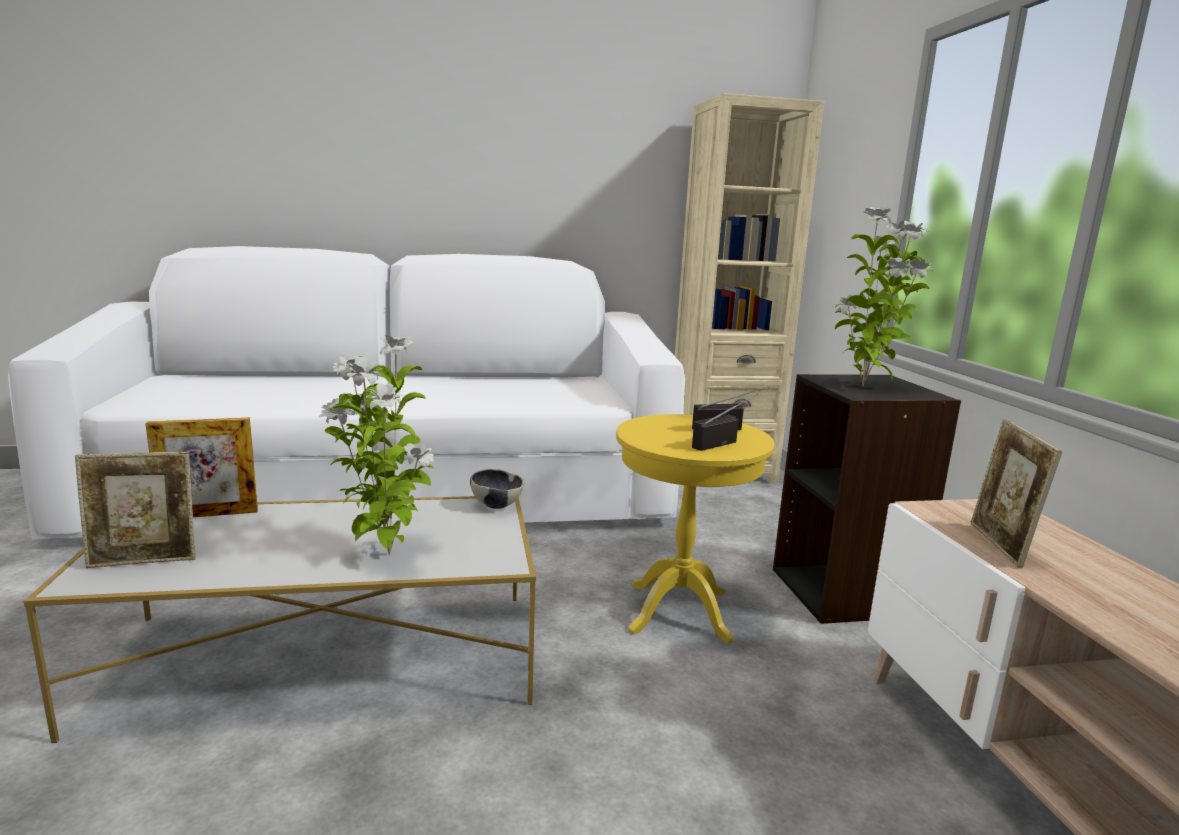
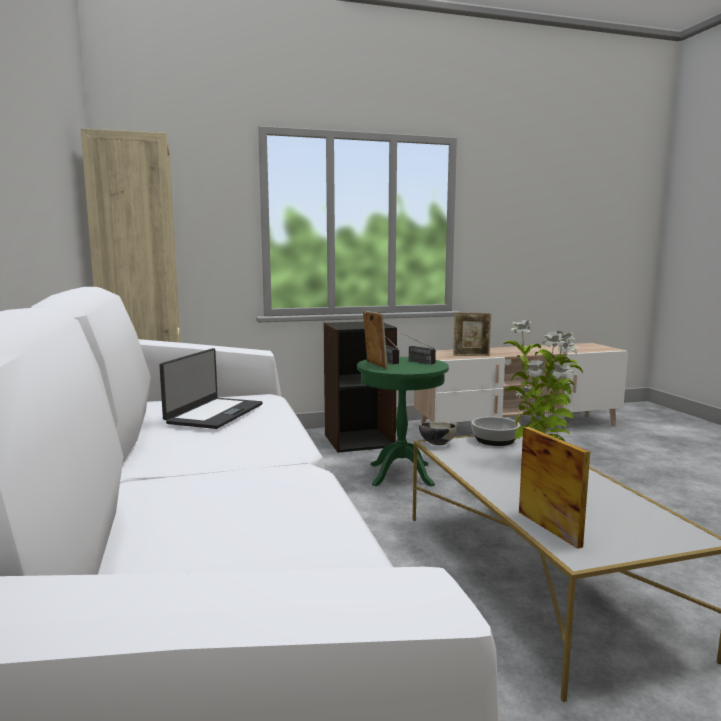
camera: 95 degrees left, 5 degrees down
(144, 561) = (642, 525): picture frame -> picture frame (374, 365)
(493, 543) = (495, 440): none -> bowl
(543, 391) = (214, 413): none -> laptop
(679, 611) = (401, 474): yellow side table -> green side table
(866, 386) = (360, 325): potted plant -> none

